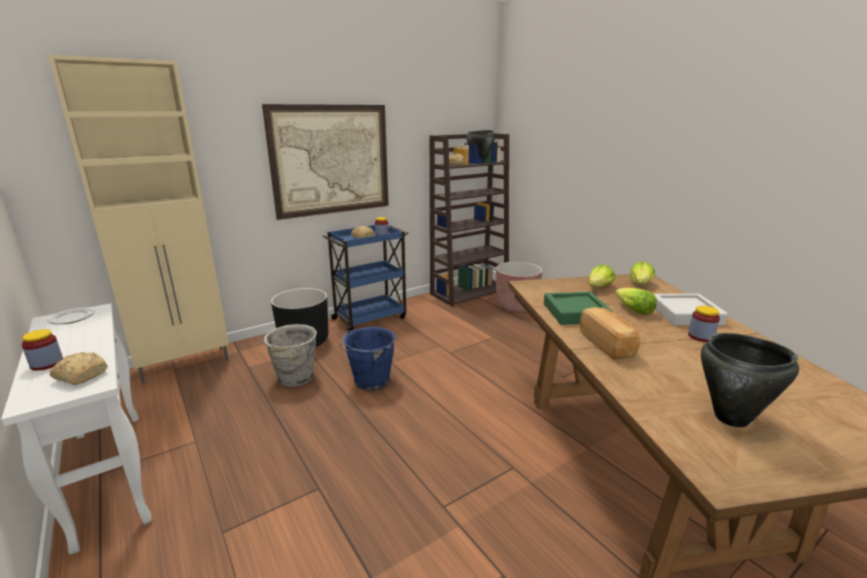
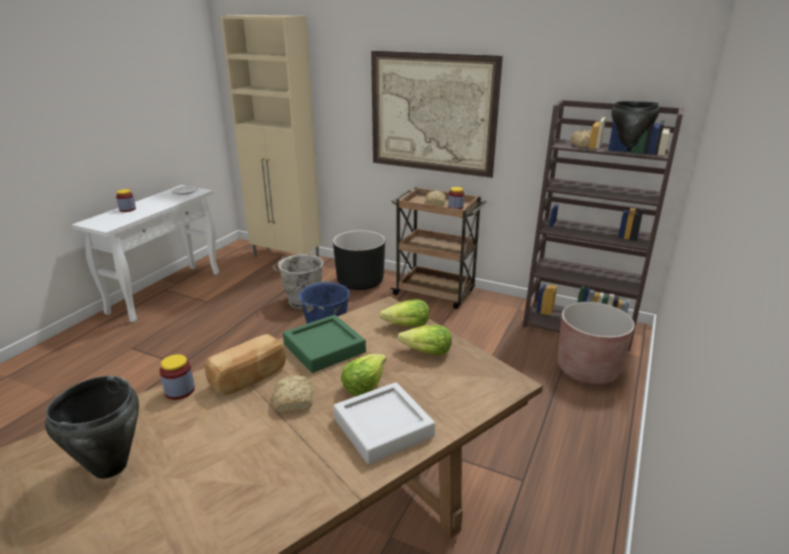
camera: 60 degrees right, 5 degrees up
(81, 375) = (117, 220): bread -> bread (294, 400)
(370, 318) = (435, 293): blue cart -> brown cart
(640, 284) = (474, 382): lettuce -> lettuce (407, 326)
(701, 336) = (311, 443): jar -> jar (180, 391)

